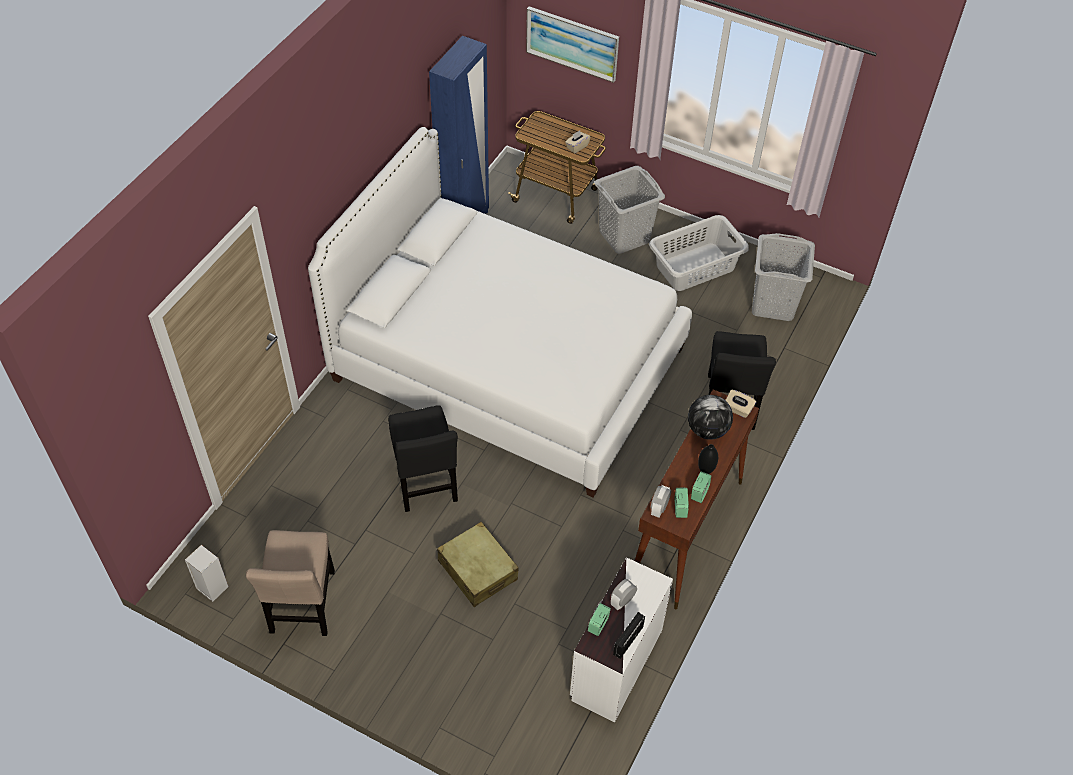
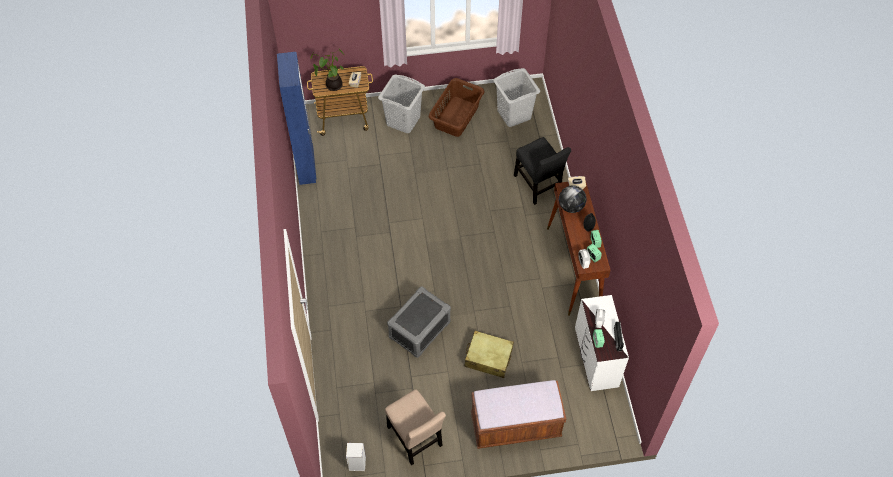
camera: 35 degrees left, 5 degrees up
(425, 482) = (419, 329): black chair -> grey storage box
(435, 676) = (515, 426): none -> brown bench
(508, 363) = (404, 234): white bed -> none
(547, 136) = (332, 85): none -> potted plant
(572, 43) = (326, 21): picture -> none
(696, 267) = (457, 116): grey laundry basket -> brown laundry basket

